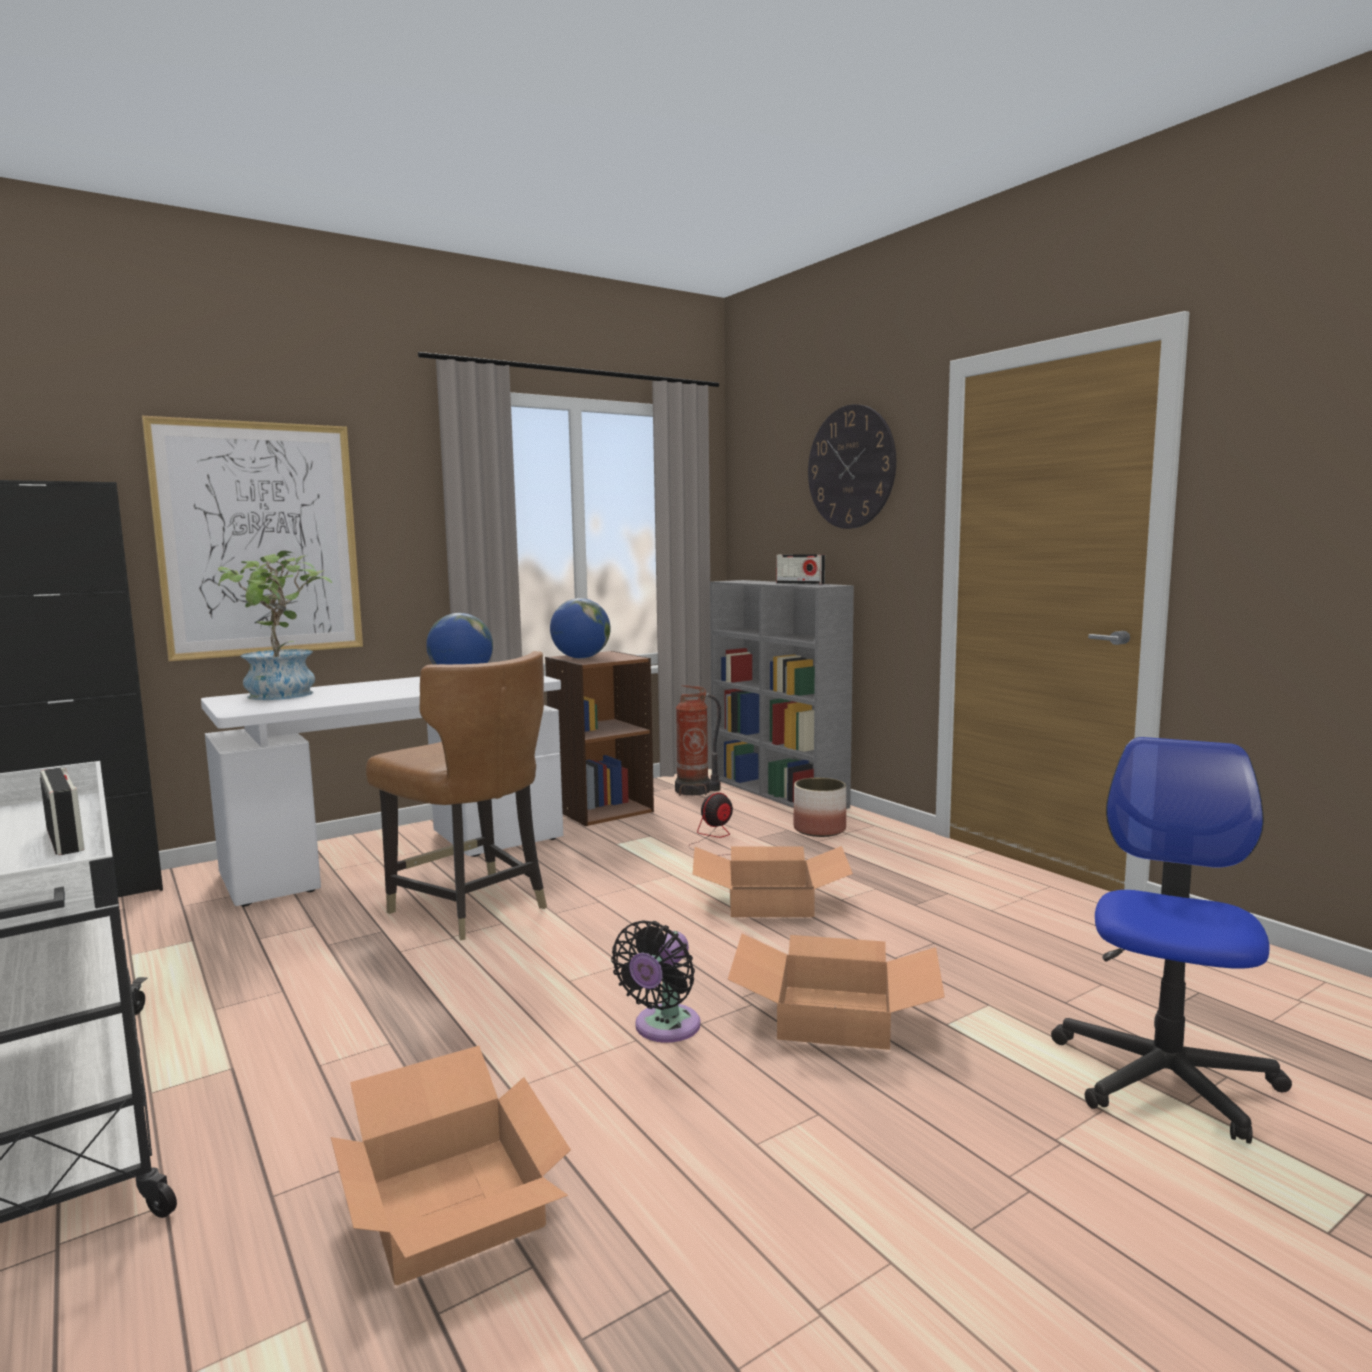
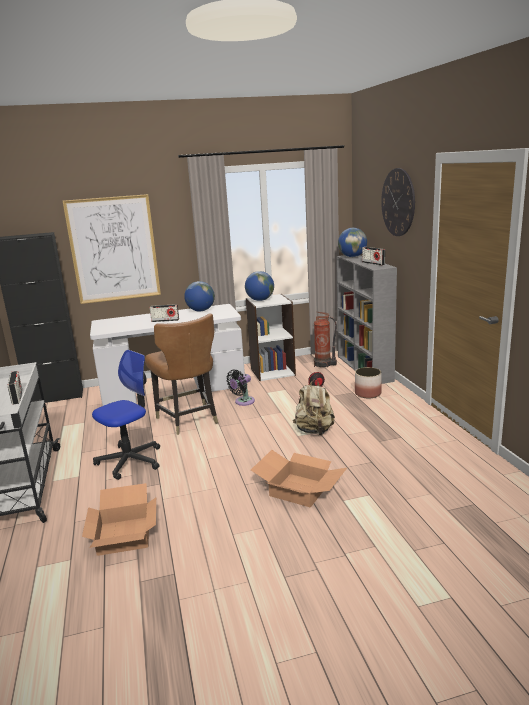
camera: 20 degrees right, 10 degrees up
(282, 696) = (121, 321): potted plant -> none
(393, 691) = (165, 320): none -> radio
(601, 809) = (272, 372): brown bookcase -> white bookcase
(663, 1028) = (229, 484): black fan -> black fan (243, 402)
(743, 581) = (352, 256): none -> globe
(771, 900) = (314, 431): cardboard box -> beige backpack
(1165, 1077) = (415, 538): office chair -> office chair (130, 461)

